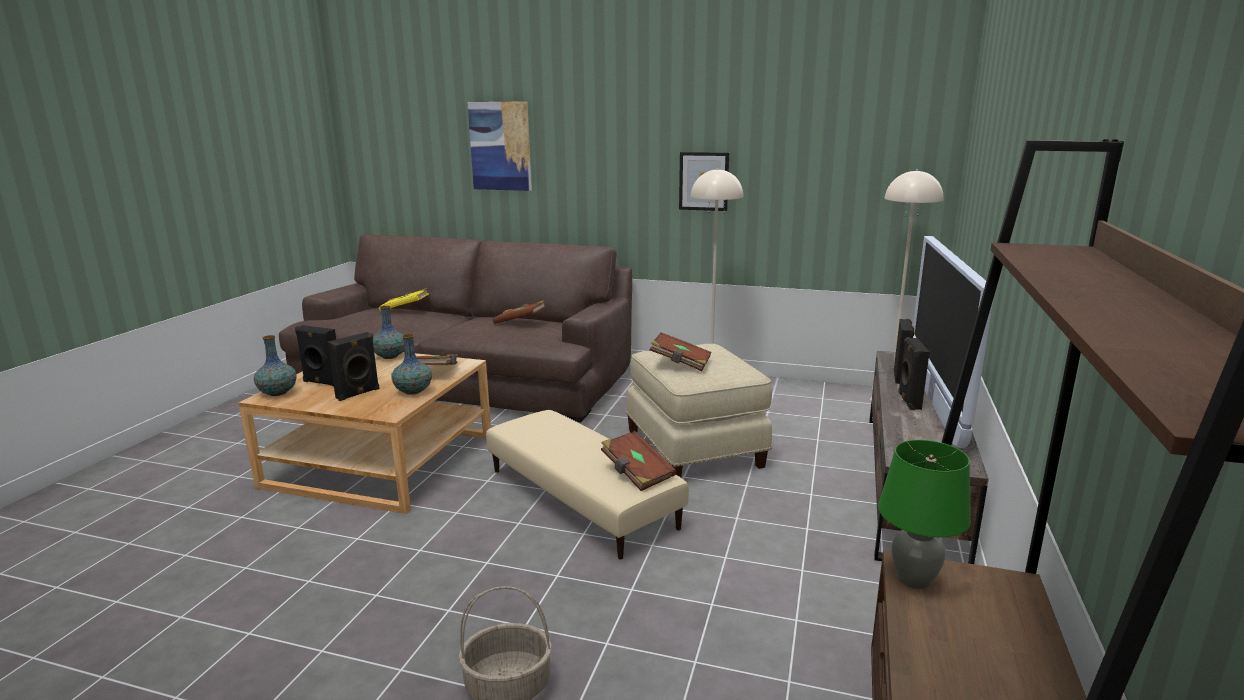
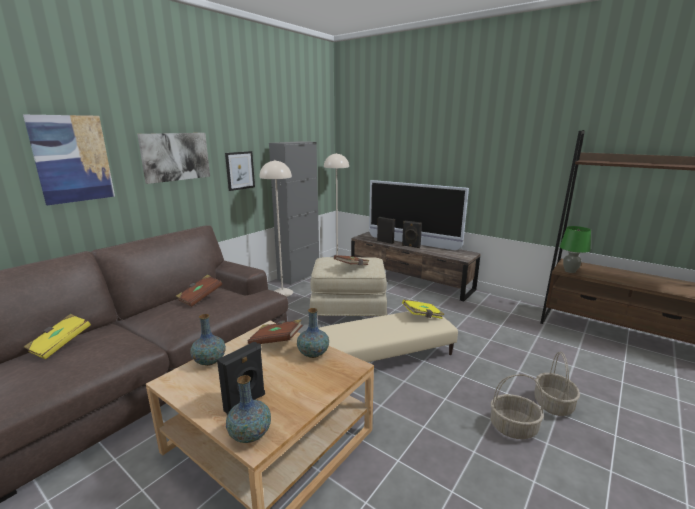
camera: 70 degrees left, 0 degrees up
(358, 394) = (296, 381): black speaker -> none
(431, 632) = (513, 428): none -> basket
(606, 152) = (175, 156): none -> picture
(636, 473) = (422, 316): brown book -> yellow book
(784, 386) = (299, 276): none -> grey cabinet

